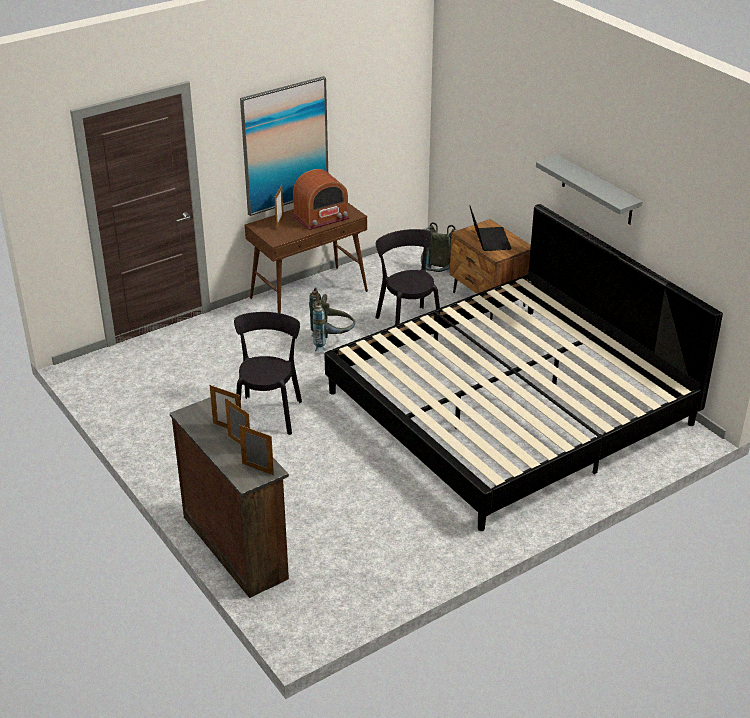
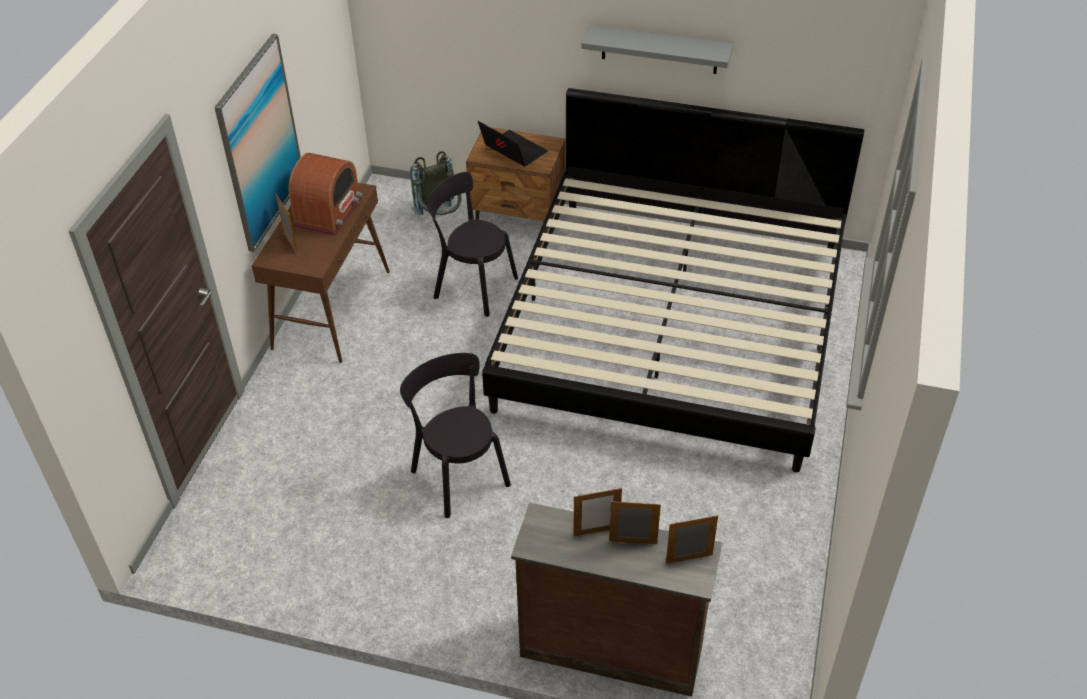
camera: 40 degrees left, 10 degrees up
(331, 342) = (423, 352): grey backpack -> none

